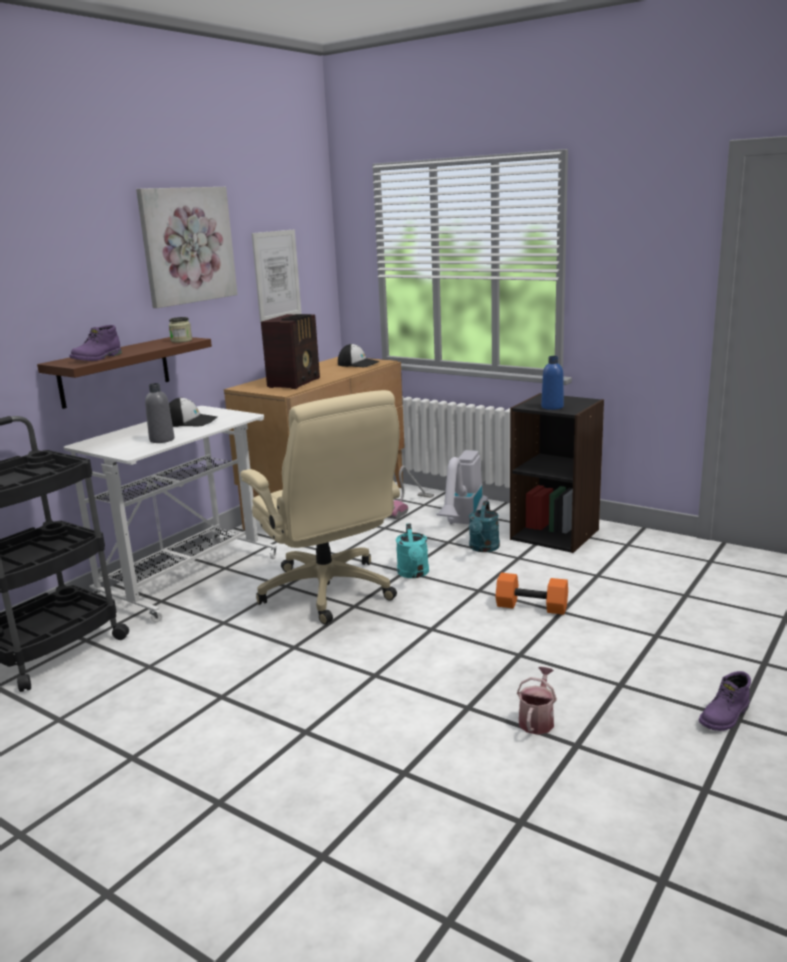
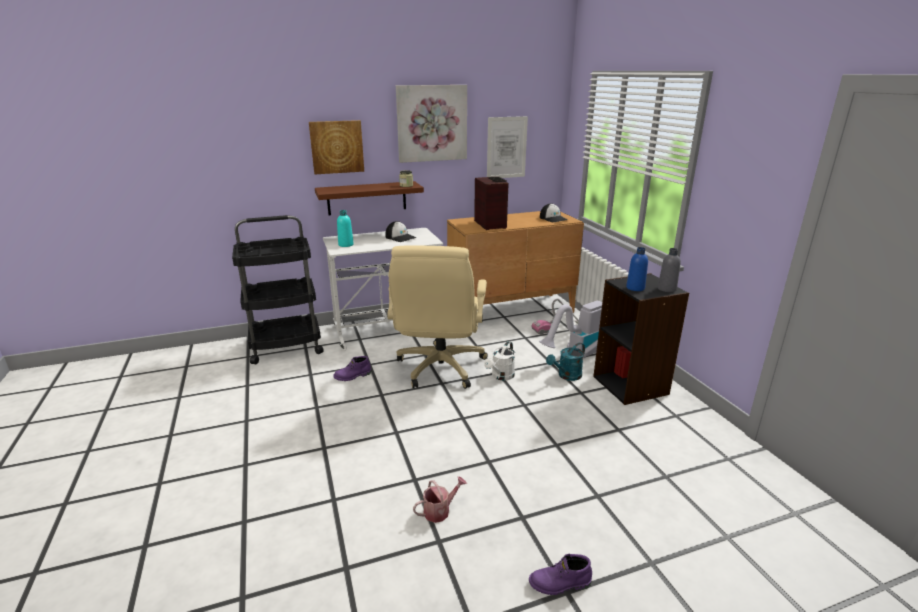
camera: 35 degrees right, 5 degrees up
(64, 291) = (337, 147): none -> picture
(97, 358) = (343, 190): purple boot -> purple boot (352, 376)
(126, 445) = (346, 245): none -> turquoise bottle
(162, 440) = (366, 246): grey bottle -> grey bottle (666, 289)
(295, 382) = (490, 224): radio -> radio turned 75 degrees counterclockwise
(414, 574) = (501, 376): turquoise watering can -> white watering can
(532, 606) = (542, 432): orange dumbbell -> none

